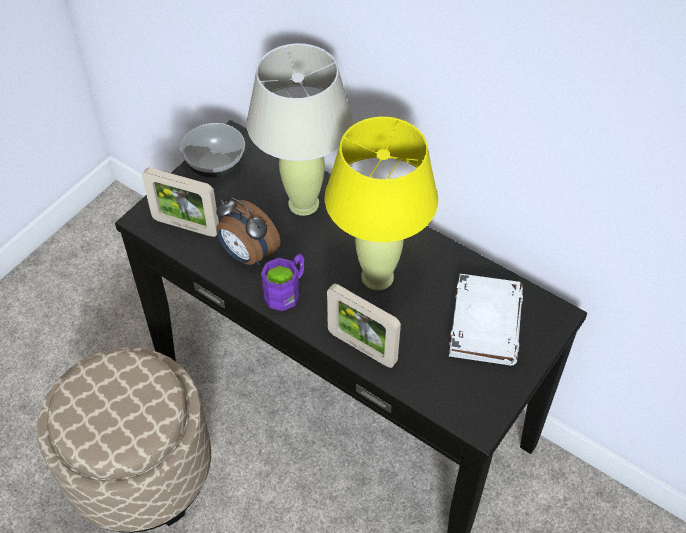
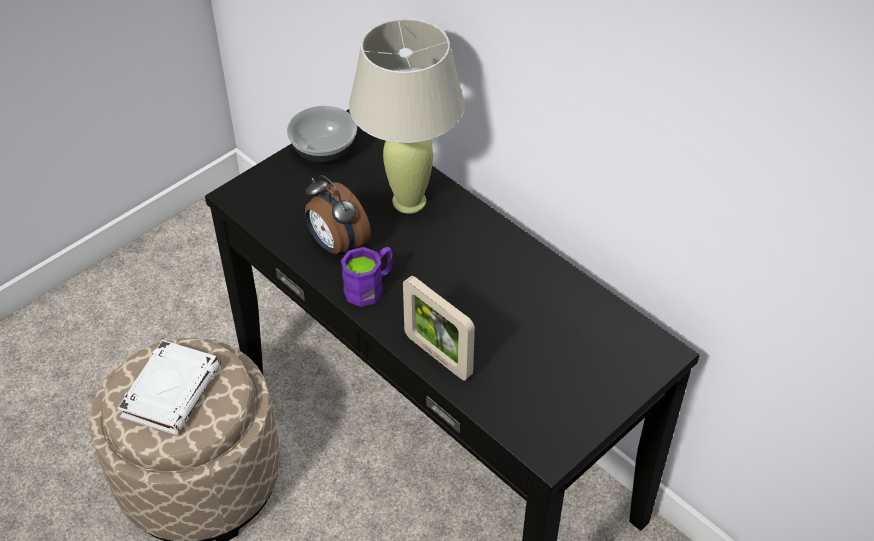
camera: 10 degrees right, 5 degrees down
(186, 226) = (278, 208): picture frame -> none
(378, 276) = (472, 285): yellow table lamp -> none
(484, 322) = (580, 348): white book -> white book (171, 390)

